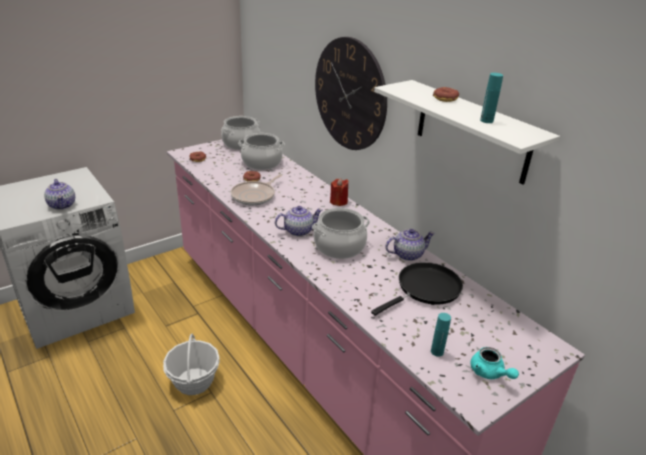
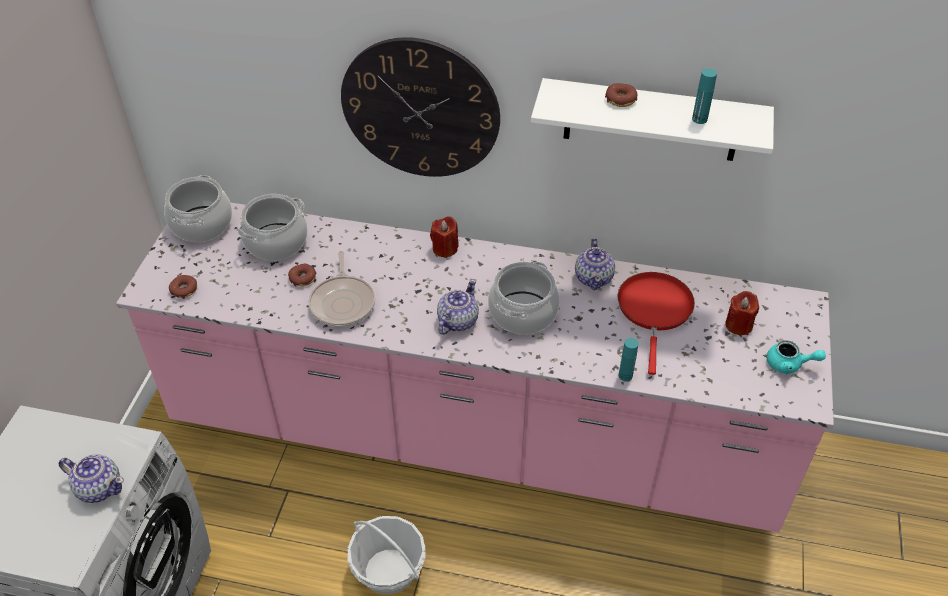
camera: 40 degrees left, 15 degrees up
(407, 254) = (594, 278): teapot -> teapot turned 150 degrees clockwise
(425, 289) = (654, 310): black frying pan -> red frying pan
(437, 351) = (734, 373): turquoise bottle -> turquoise bottle (625, 376)
(478, 329) = (738, 325): none -> red candle

